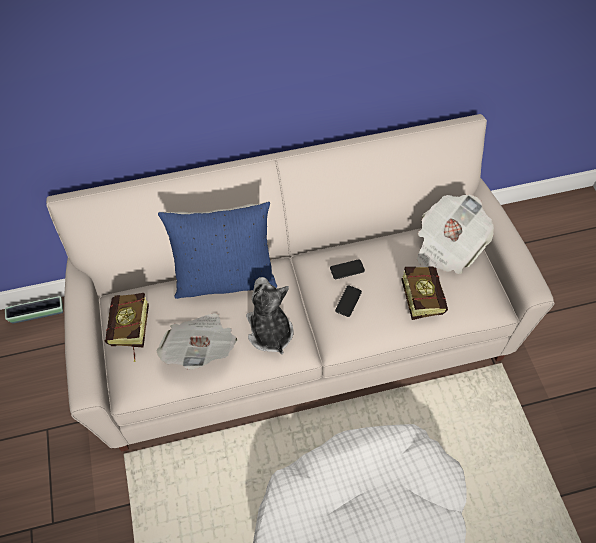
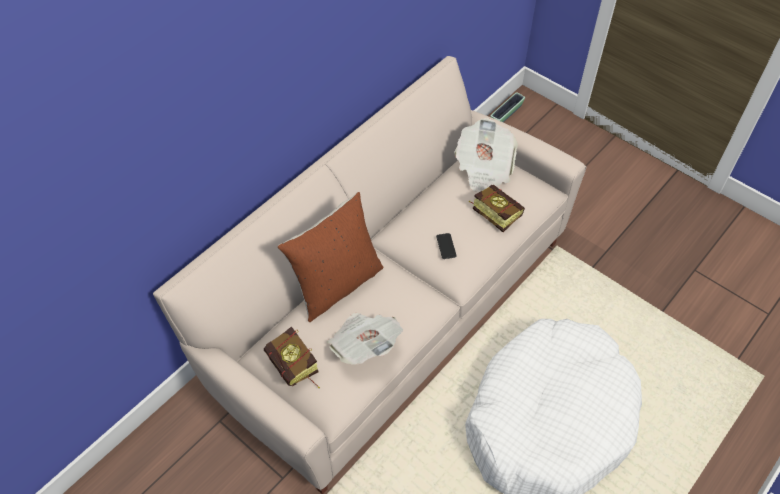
camera: 35 degrees left, 5 degrees down
(37, 314) = (148, 435): planter -> planter (506, 114)
(225, 278) = (336, 284): blue pillow -> brown pillow
(269, 331) = (405, 302): plush toy -> none
(347, 269) = (426, 224): phone -> none

